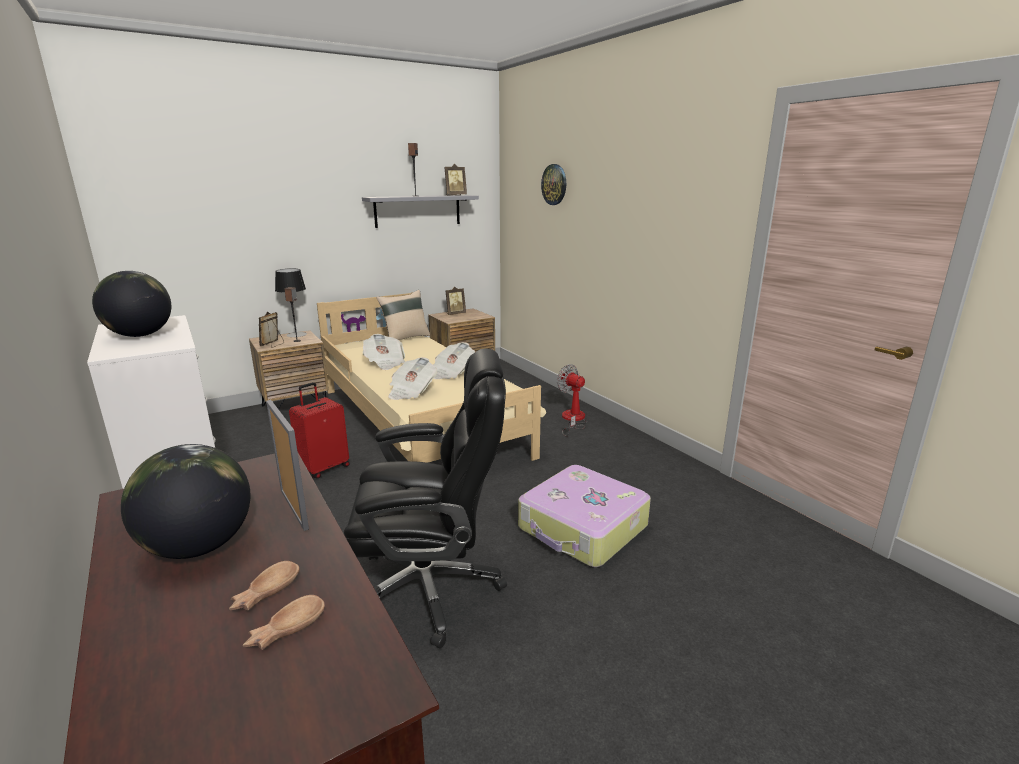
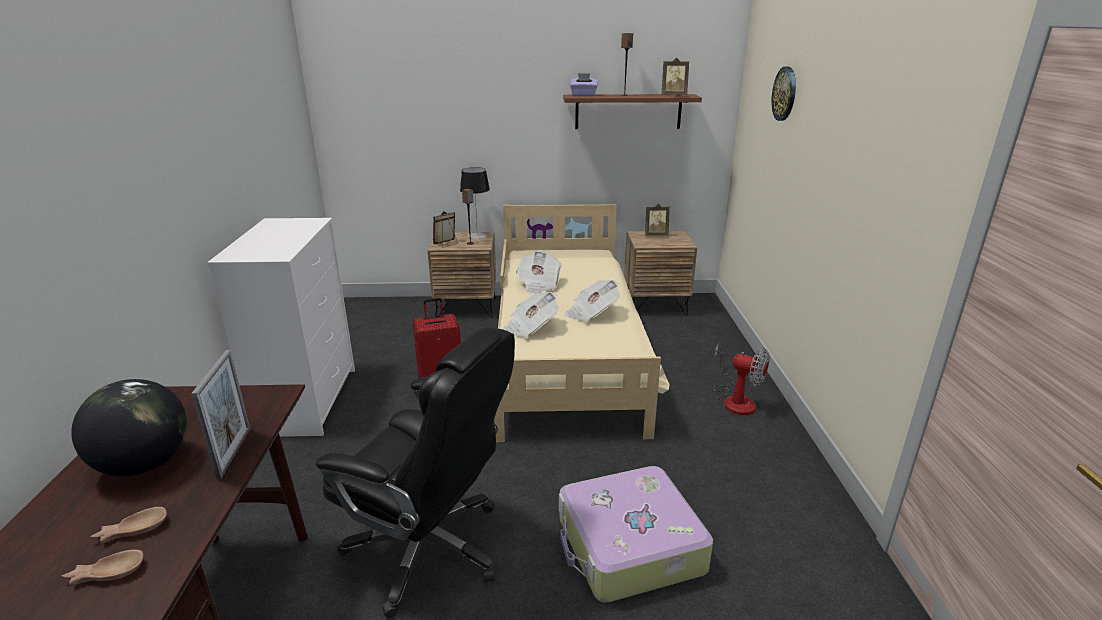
camera: 30 degrees right, 5 degrees up
(140, 335) = (272, 238): globe -> none
(382, 196) = (583, 95): none -> purple tissue box
(405, 338) = (587, 255): beige pillow -> none
(418, 211) = (628, 111): grey shelf -> brown shelf
(572, 420) = (735, 399): fan -> fan turned 135 degrees clockwise

